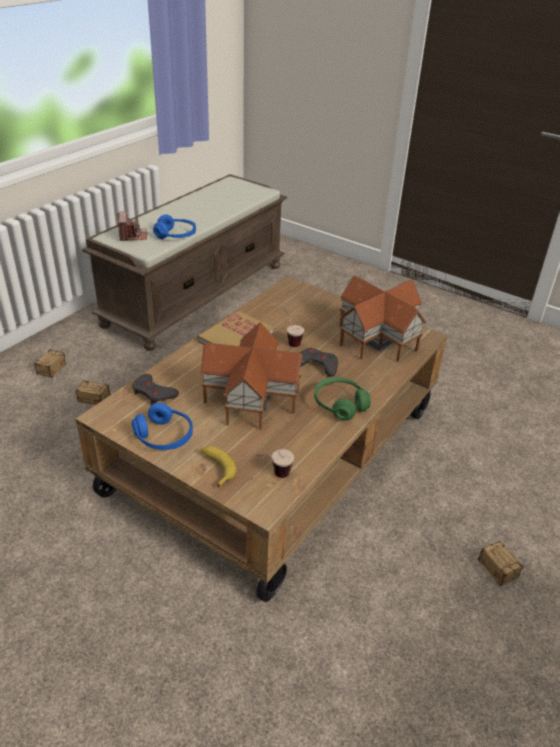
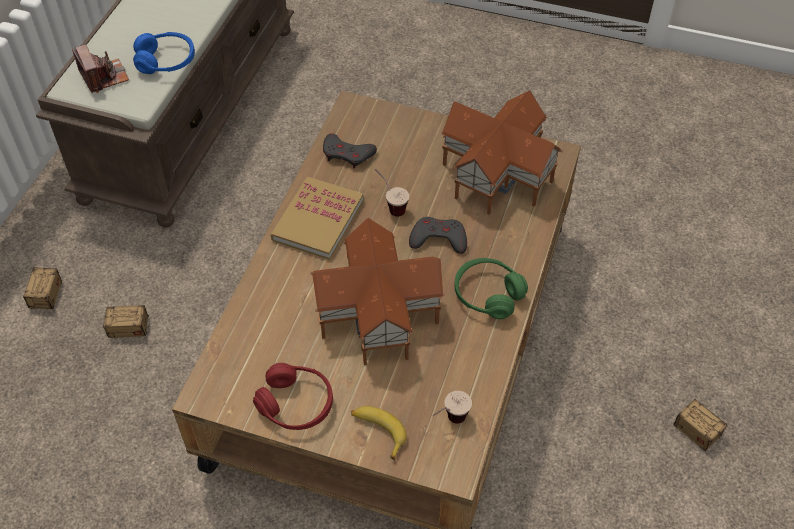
camera: 15 degrees left, 15 degrees up
(153, 393) = (252, 341): grey game controller -> grey game controller (347, 154)
(164, 436) = (296, 404): blue headphones -> red headphones

